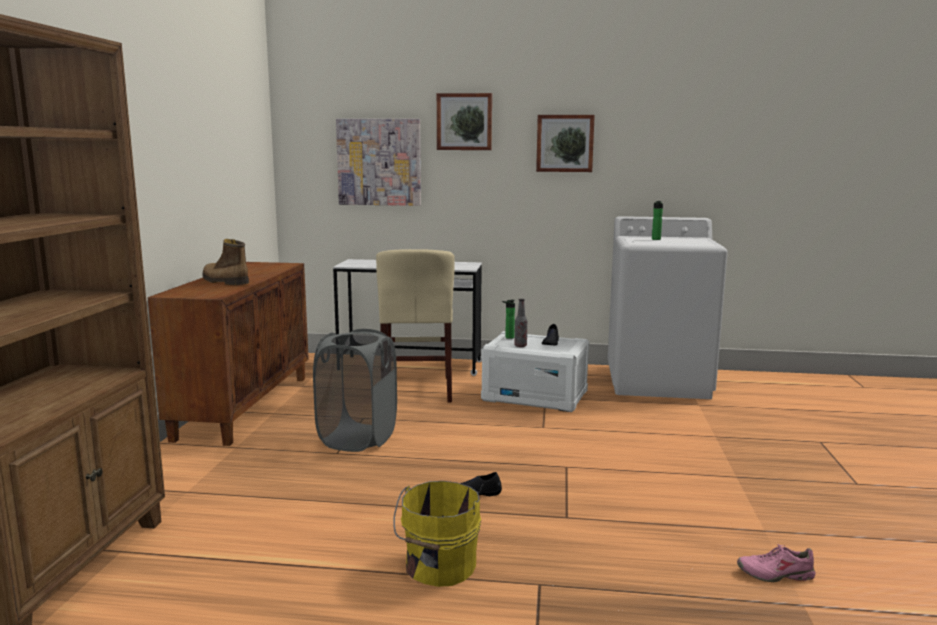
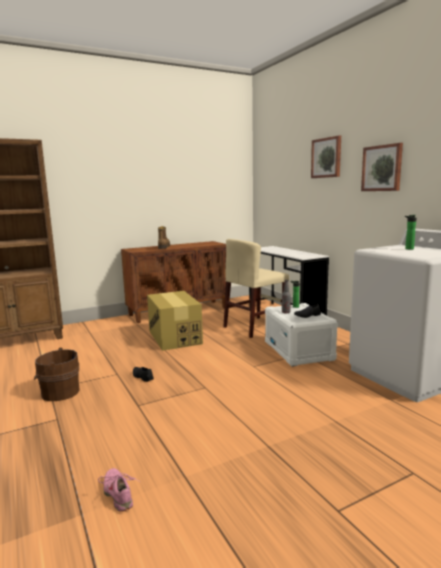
camera: 55 degrees right, 0 degrees up
(358, 438) = (174, 337): grey laundry basket -> cardboard box
(379, 162) = (288, 187): picture -> none
(439, 567) = (59, 392): yellow bucket -> brown bucket

